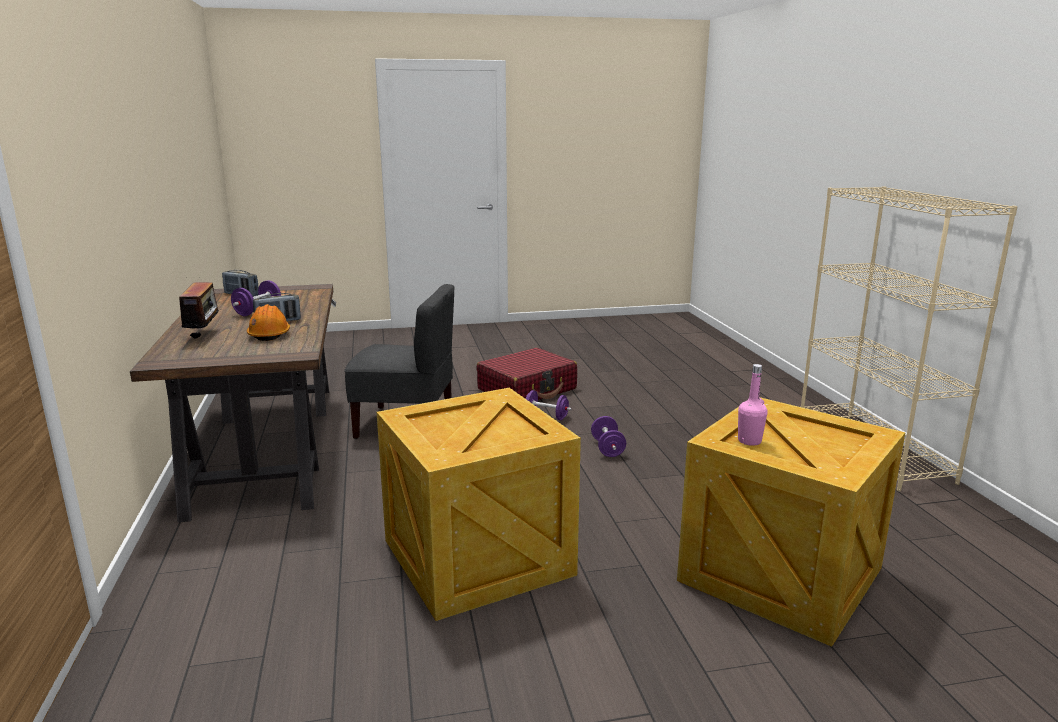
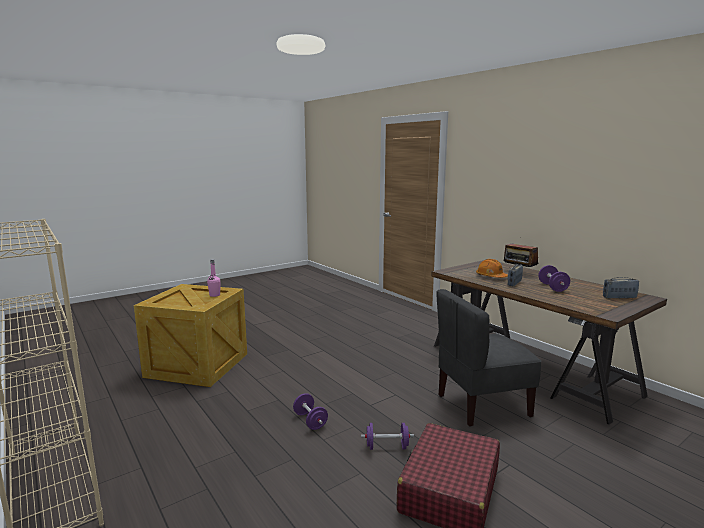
camera: 155 degrees right, 5 degrees down
(478, 555) = (337, 345): crate -> none

